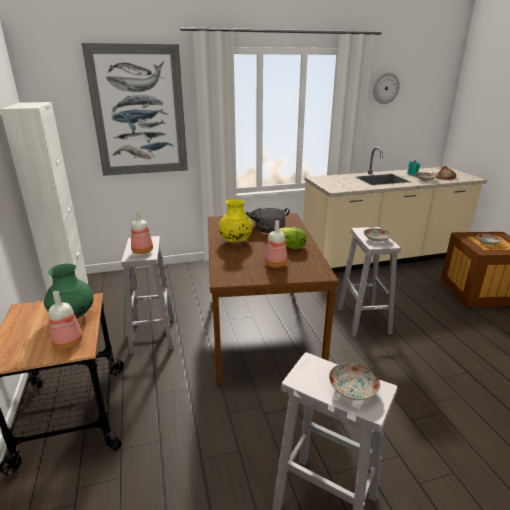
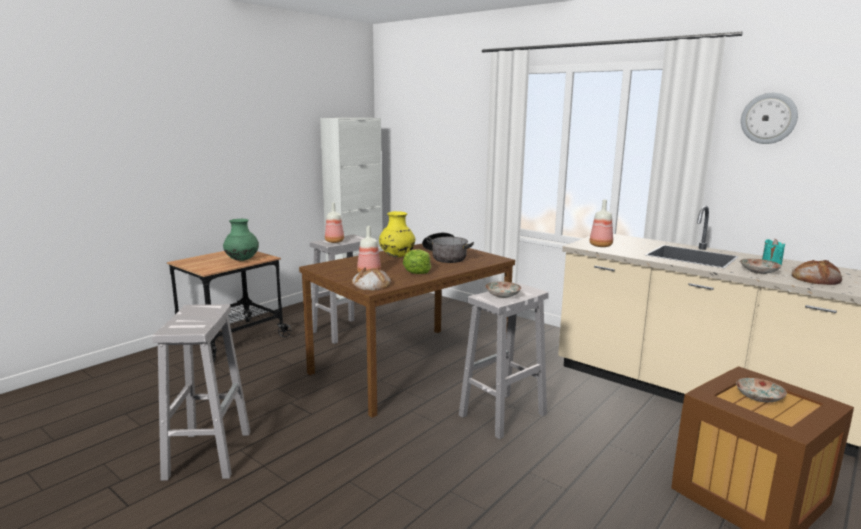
camera: 55 degrees right, 10 degrees down
(69, 343) = (212, 267): bottle -> bottle (601, 246)
(139, 112) = (449, 132): picture -> none
(309, 271) = (371, 285): none -> bread
(353, 389) = (190, 322): plate -> none

